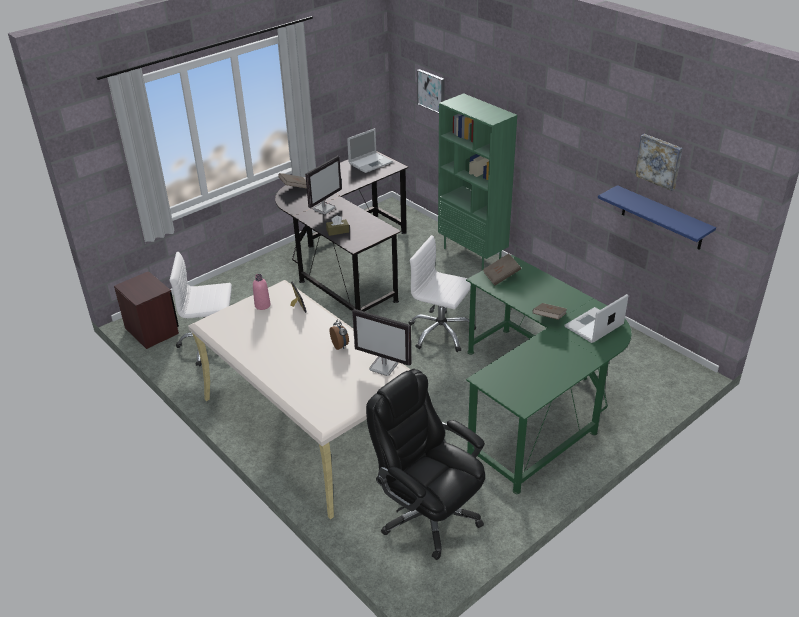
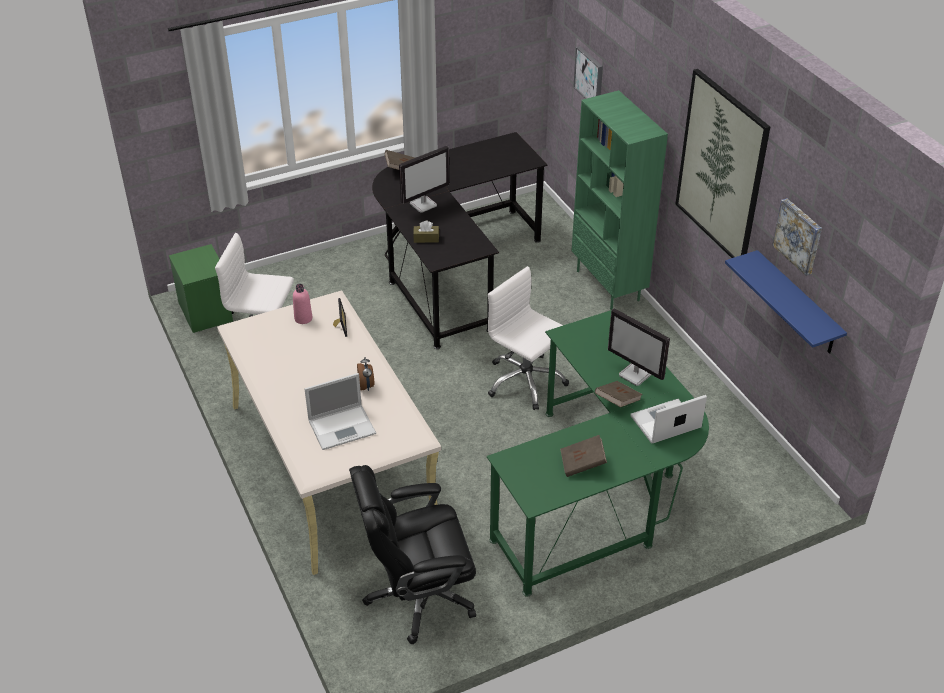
camera: 15 degrees right, 5 degrees up
(152, 331) = (206, 312): brown nightstand -> green nightstand
(371, 162) = (505, 150): laptop -> laptop (343, 426)
(384, 366) = (402, 421): monitor -> monitor (635, 375)
(428, 515) = (418, 596): black office chair -> black office chair turned 75 degrees counterclockwise
(501, 276) = (588, 336): brown book -> brown book (582, 464)
(574, 127) = (721, 167): none -> picture

